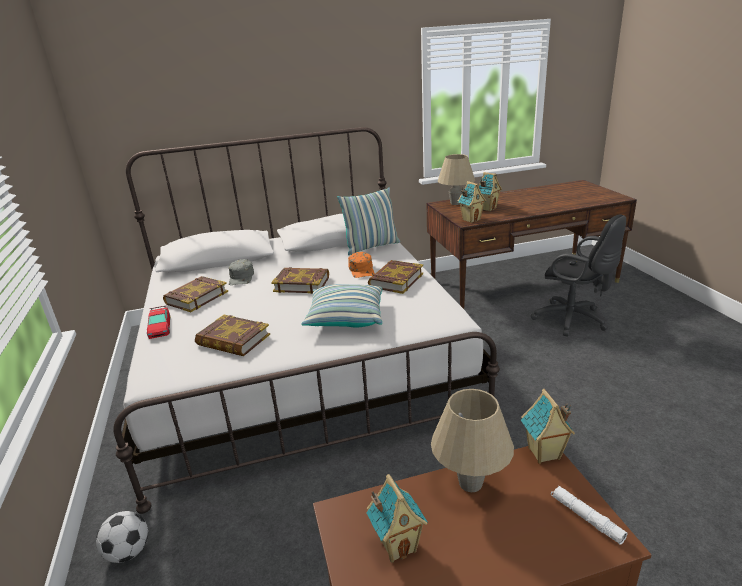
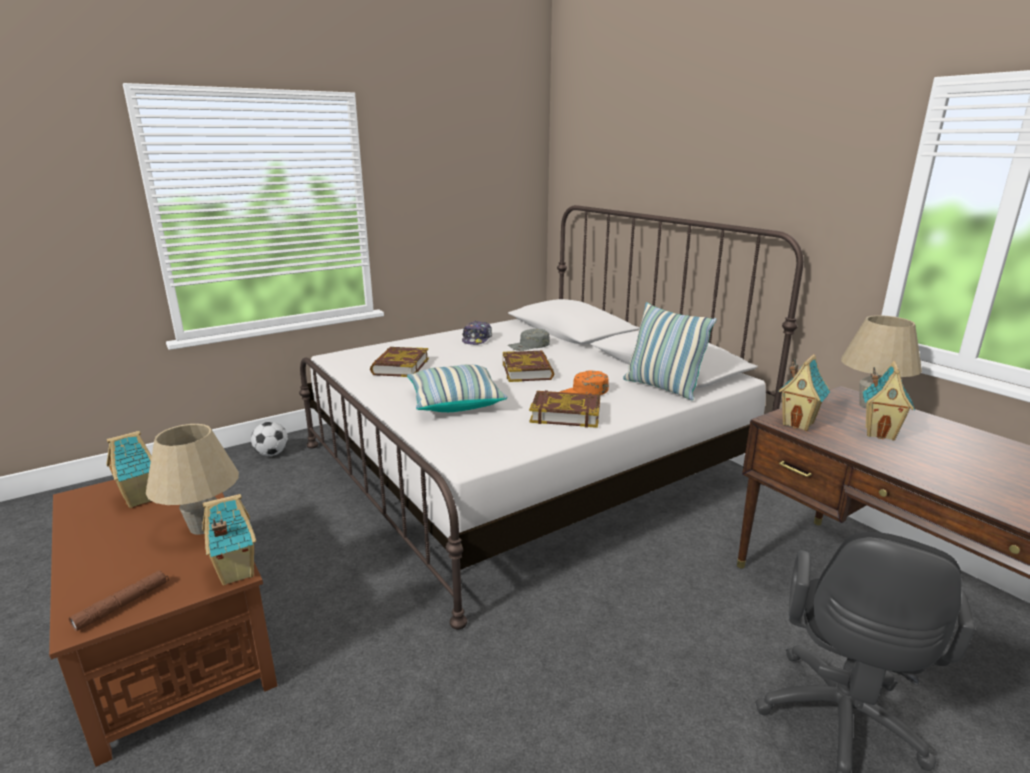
camera: 70 degrees right, 5 degrees down
(159, 327) = (418, 340): toy car -> none
(196, 297) = (477, 339): book -> cap
(586, 518) = (123, 605): white flashlight -> brown flashlight

